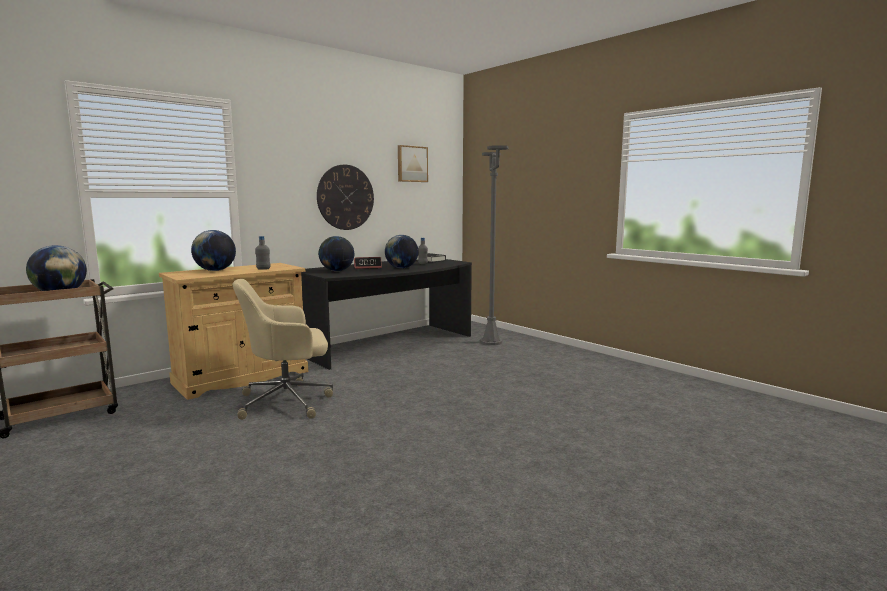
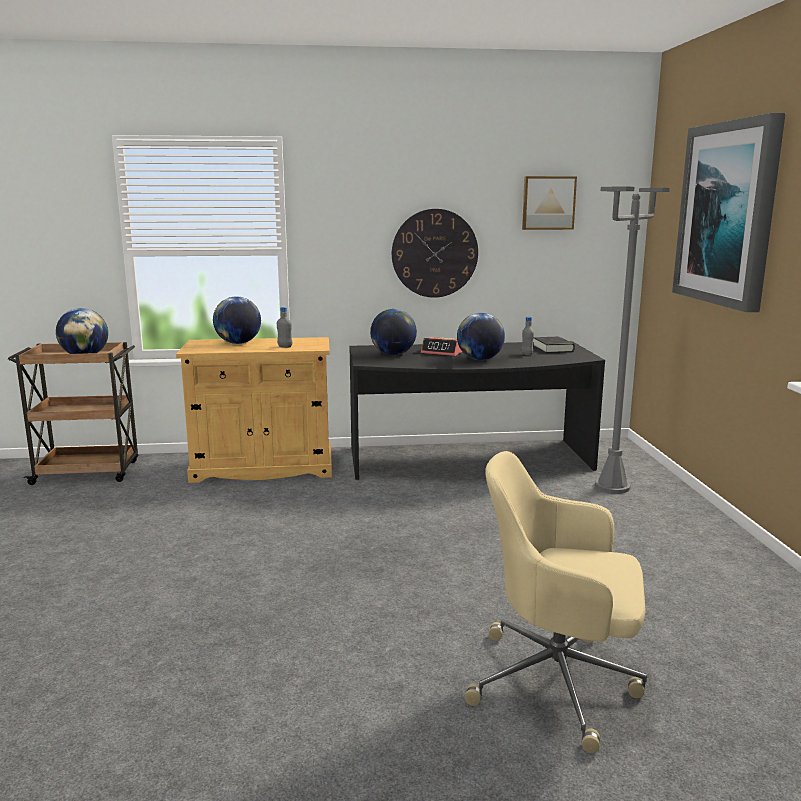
camera: 35 degrees right, 5 degrees up
(288, 401) = (264, 510): beige office chair -> beige office chair (558, 682)
(538, 167) = (727, 214): none -> picture

